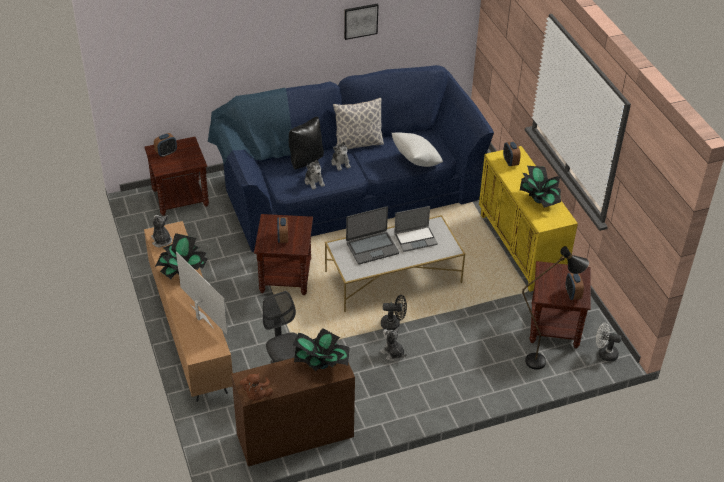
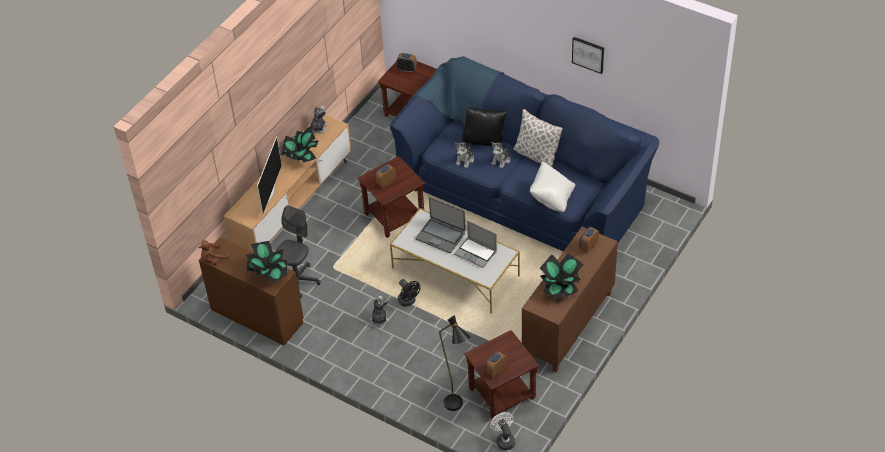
camera: 55 degrees right, 5 degrees up
(521, 248) = (569, 326): yellow cabinet -> brown cabinet

